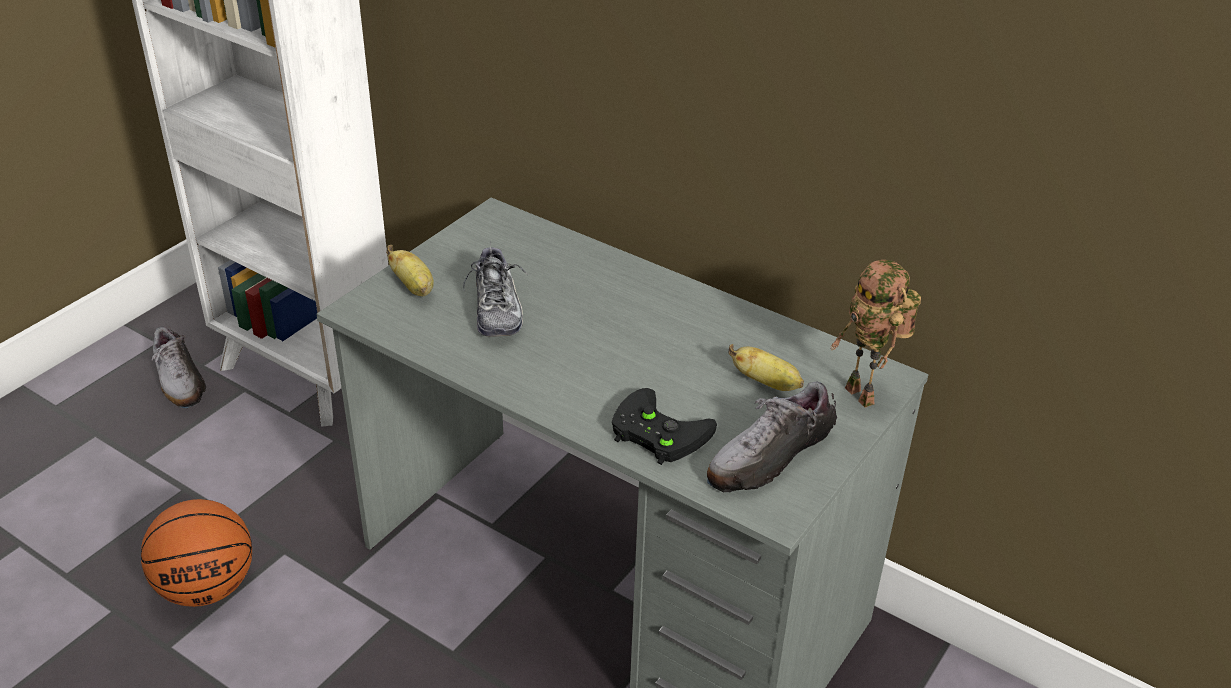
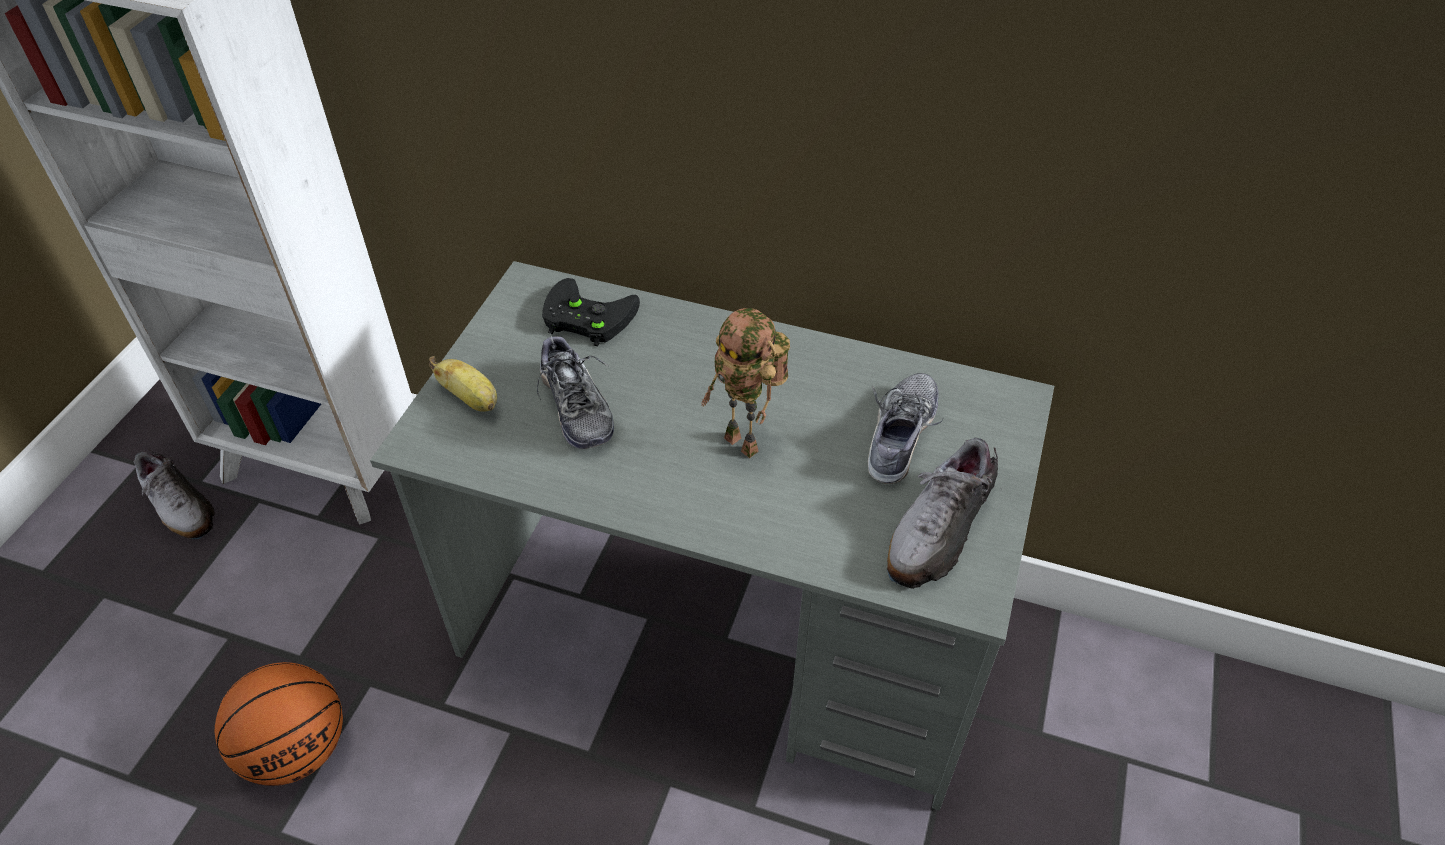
camera: 15 degrees left, 10 degrees up
(655, 432) = (809, 527): black game controller -> black game controller (584, 317)
(766, 383) = (900, 436): banana -> shoe
(864, 396) = (1003, 428): toy robot -> toy robot (746, 443)

